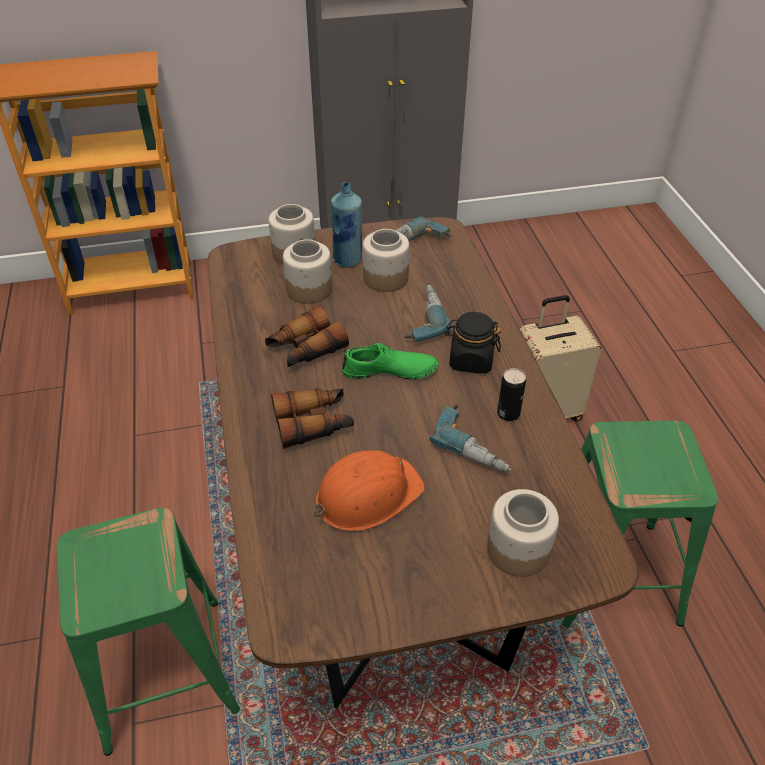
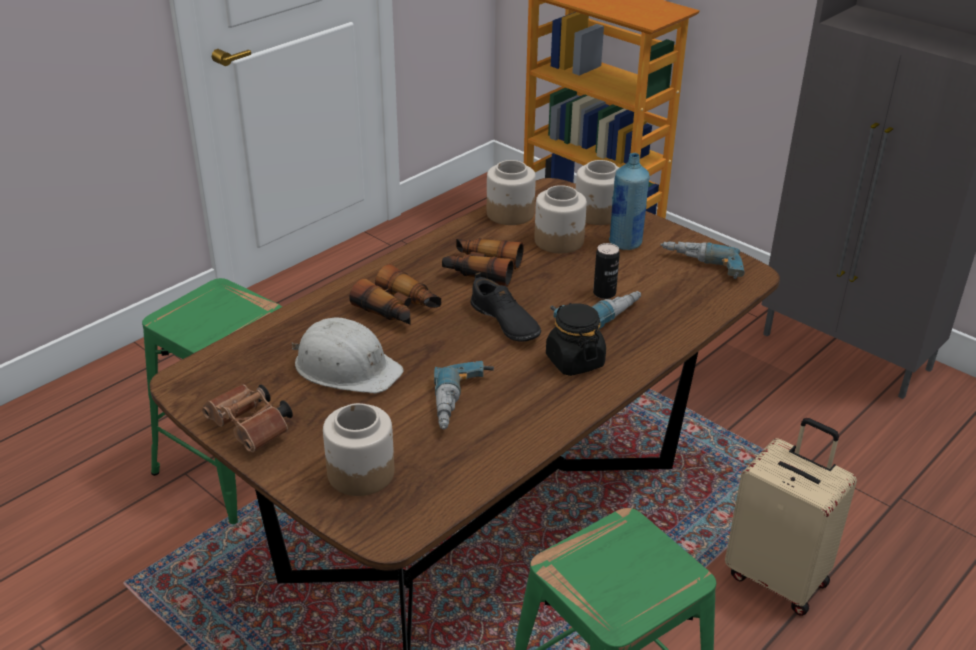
camera: 55 degrees right, 10 degrees down
(367, 495) = (346, 367): orange hard hat -> white hard hat
(385, 278) = (627, 271): jar -> jar (509, 213)
(389, 371) = (505, 322): green shoe -> black shoe
(404, 602) = (252, 429): none -> brown binoculars
(508, 413) = (527, 409): can -> can (604, 293)

